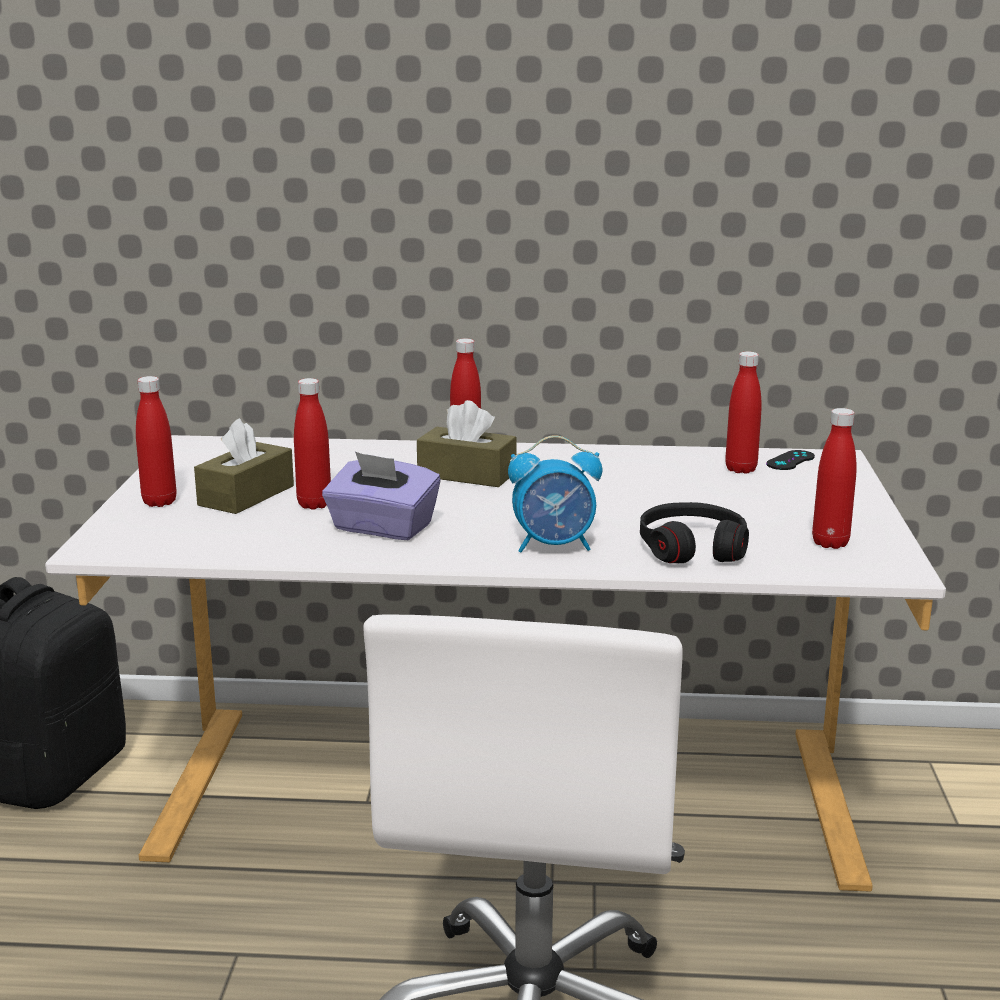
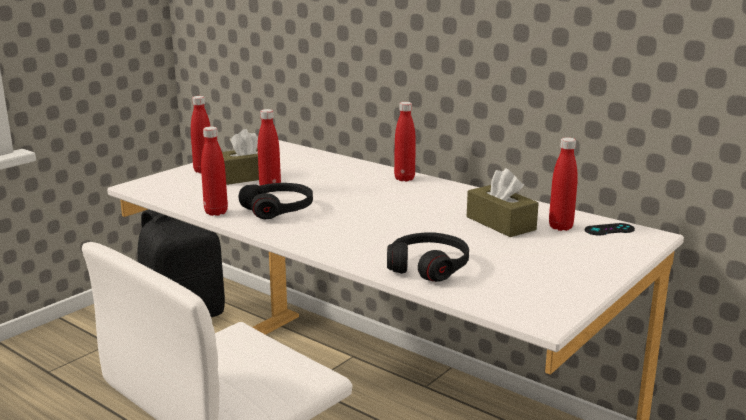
camera: 35 degrees right, 0 degrees up
(382, 528) = (278, 209): purple tissue box -> black headphones
(467, 474) = (380, 191): brown tissue box -> brown tissue box (500, 223)
(554, 546) = (349, 243): alarm clock -> none
(830, 543) = (528, 289): red bottle -> red bottle (216, 212)

